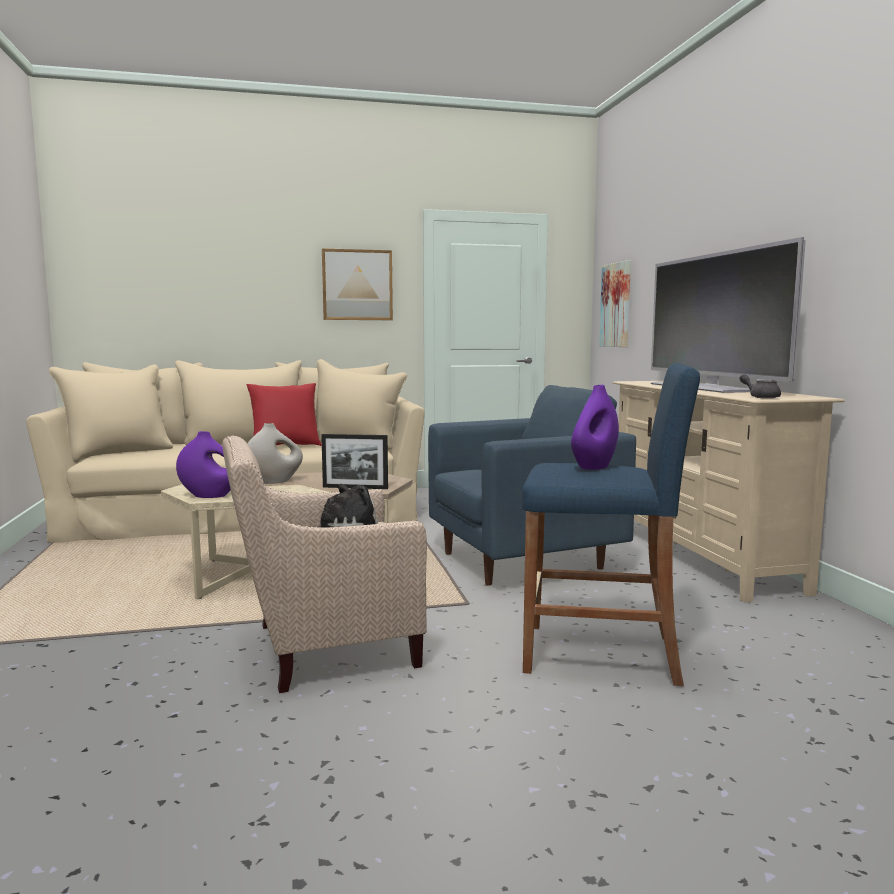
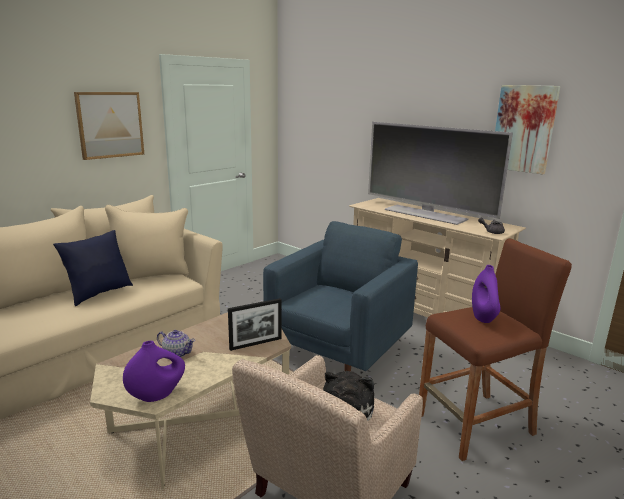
camera: 35 degrees left, 10 degrees up
(274, 481) = (176, 353): white vase -> teapot
(285, 447) = (99, 293): red pillow -> blue pillow
(600, 654) = (475, 425): blue stool -> brown stool
(616, 305) = (308, 134): picture -> picture (524, 129)

